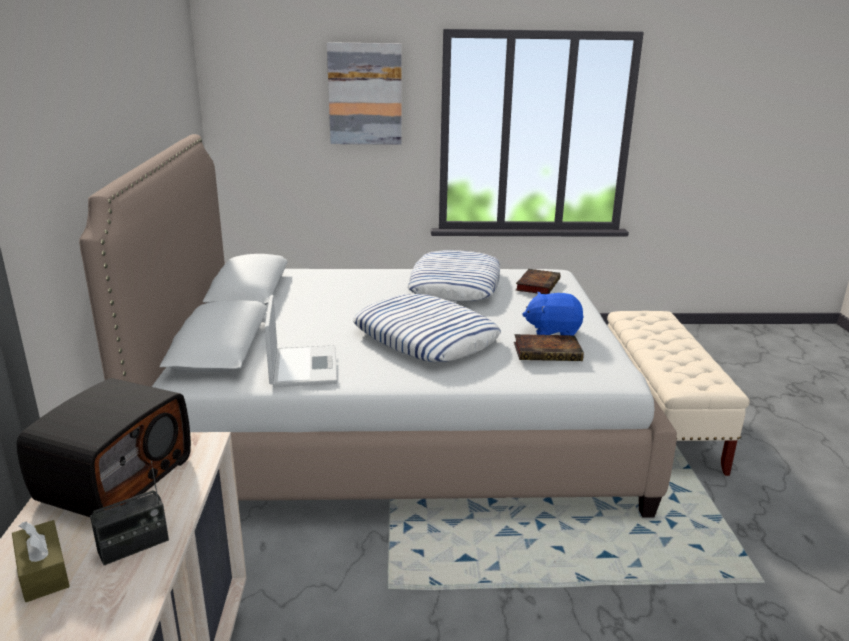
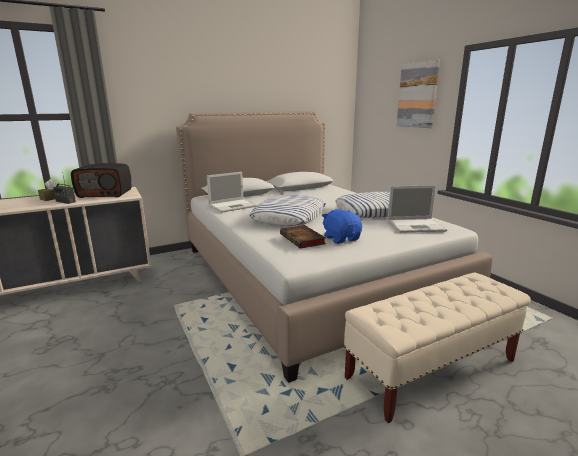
camera: 65 degrees right, 5 degrees down
(537, 285) = (416, 226): book -> laptop

